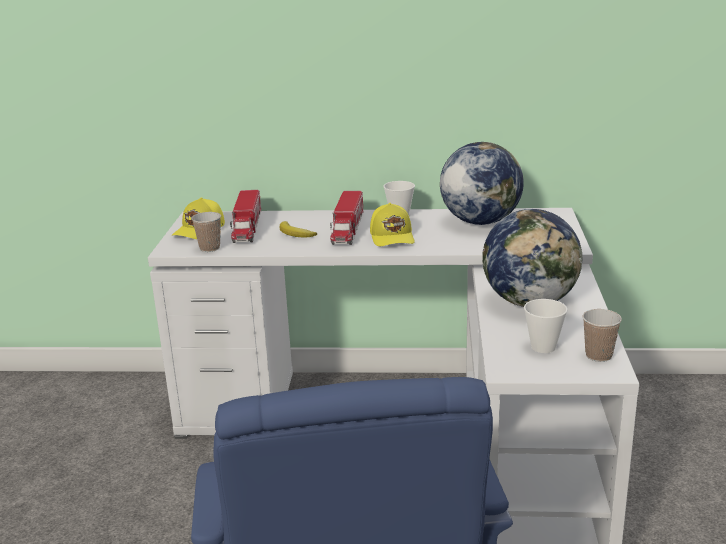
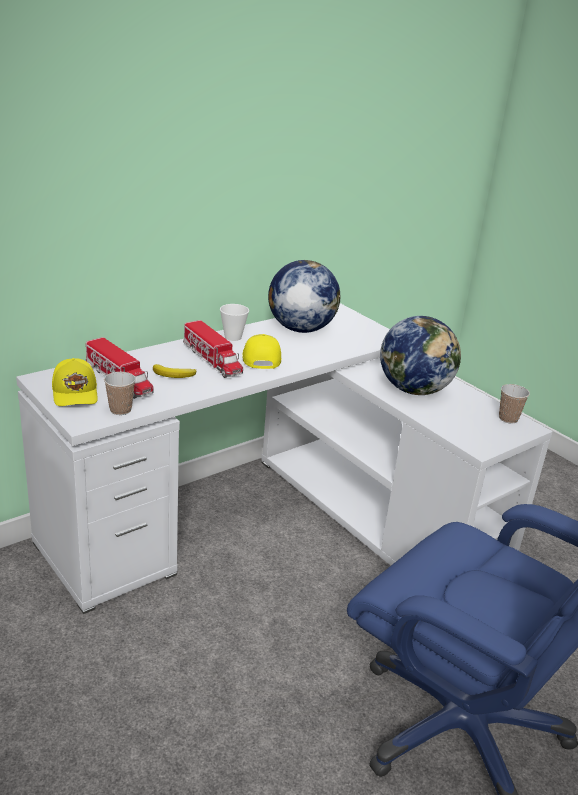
camera: 45 degrees left, 5 degrees up
(393, 237) = (260, 358): yellow cap -> yellow cap turned 135 degrees counterclockwise
(543, 347) = (472, 423): cup -> none

